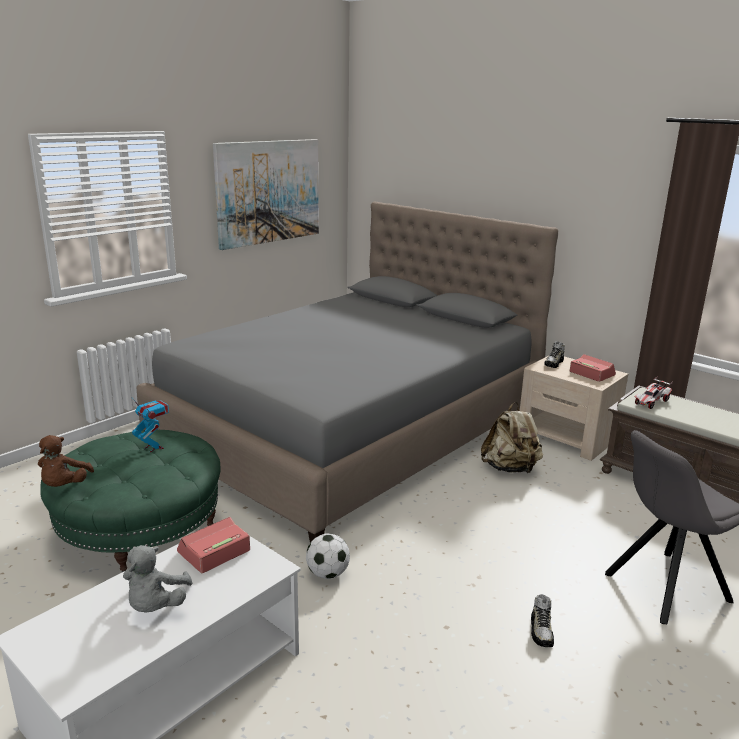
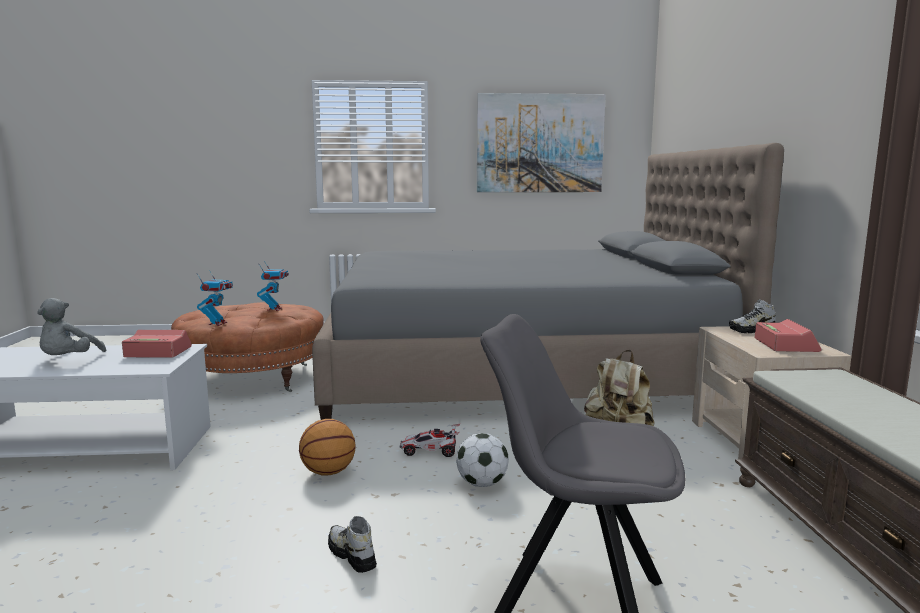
camera: 45 degrees right, 10 degrees down
(64, 486) = (191, 312): brown plush toy -> none
(140, 531) = (253, 379): green ottoman -> brown ottoman
(153, 490) = (217, 323): none -> toy robot
(156, 606) = (68, 360): grey plush toy -> grey plush toy turned 45 degrees counterclockwise
(328, 574) = (294, 440): football -> football (482, 484)
(410, 586) = (328, 473): none -> basketball
(541, 631) = (352, 555): shoe -> shoe turned 90 degrees clockwise
(651, 402) = (812, 380): toy car -> toy car (430, 452)

